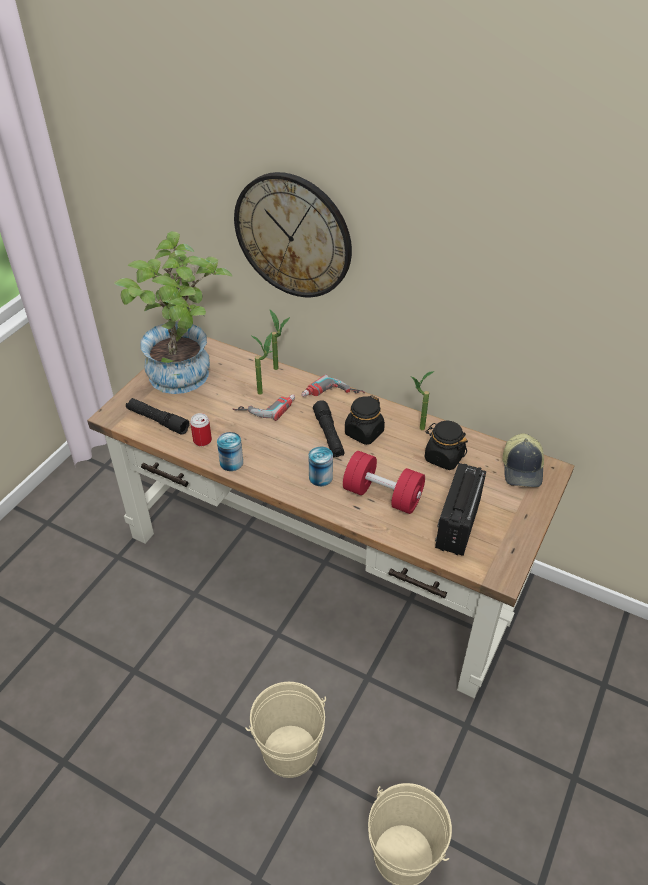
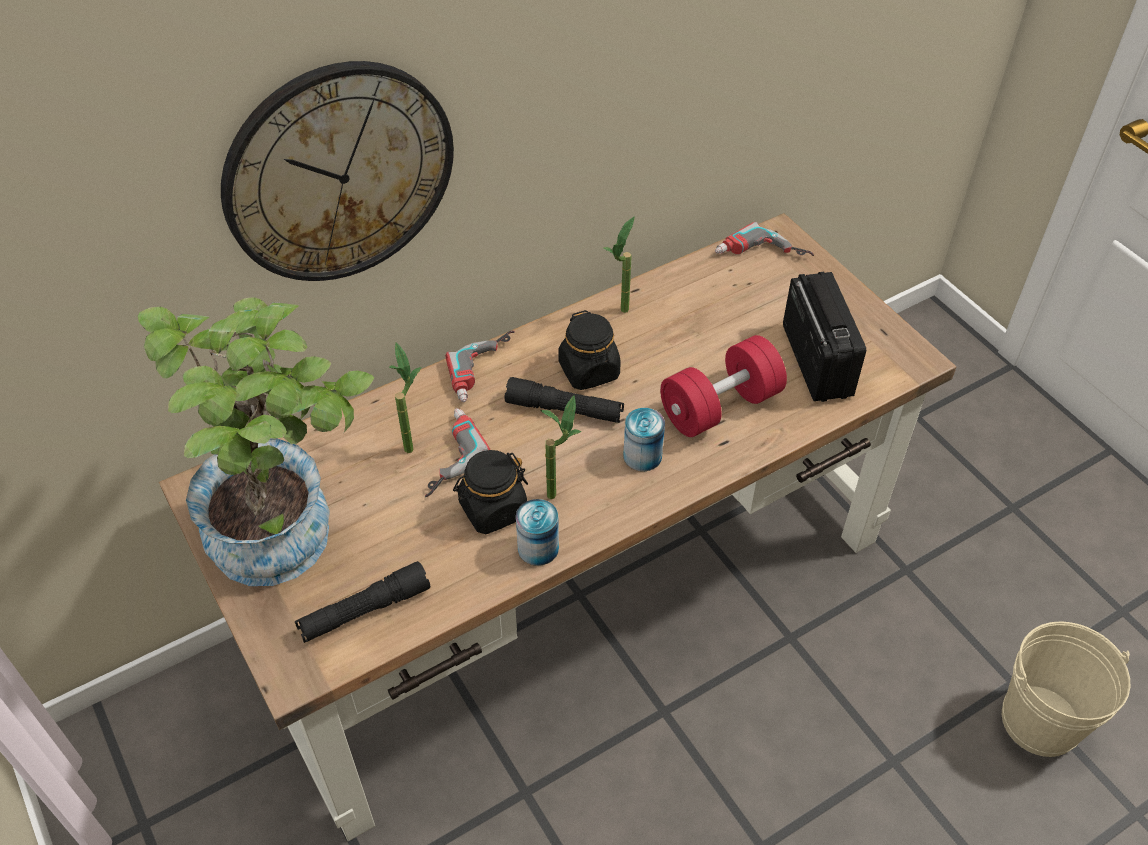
camera: 60 degrees left, 5 degrees up
(202, 440) = (460, 566): can -> none
(280, 370) = (377, 403): potted plant -> potted plant (560, 491)
(290, 751) = (852, 780): beige bucket -> none
(443, 457) = (692, 315): black jar -> black jar (493, 509)
(457, 525) = (816, 360): radio -> radio turned 150 degrees counterclockwise
(522, 469) = (761, 257): cap -> power drill

